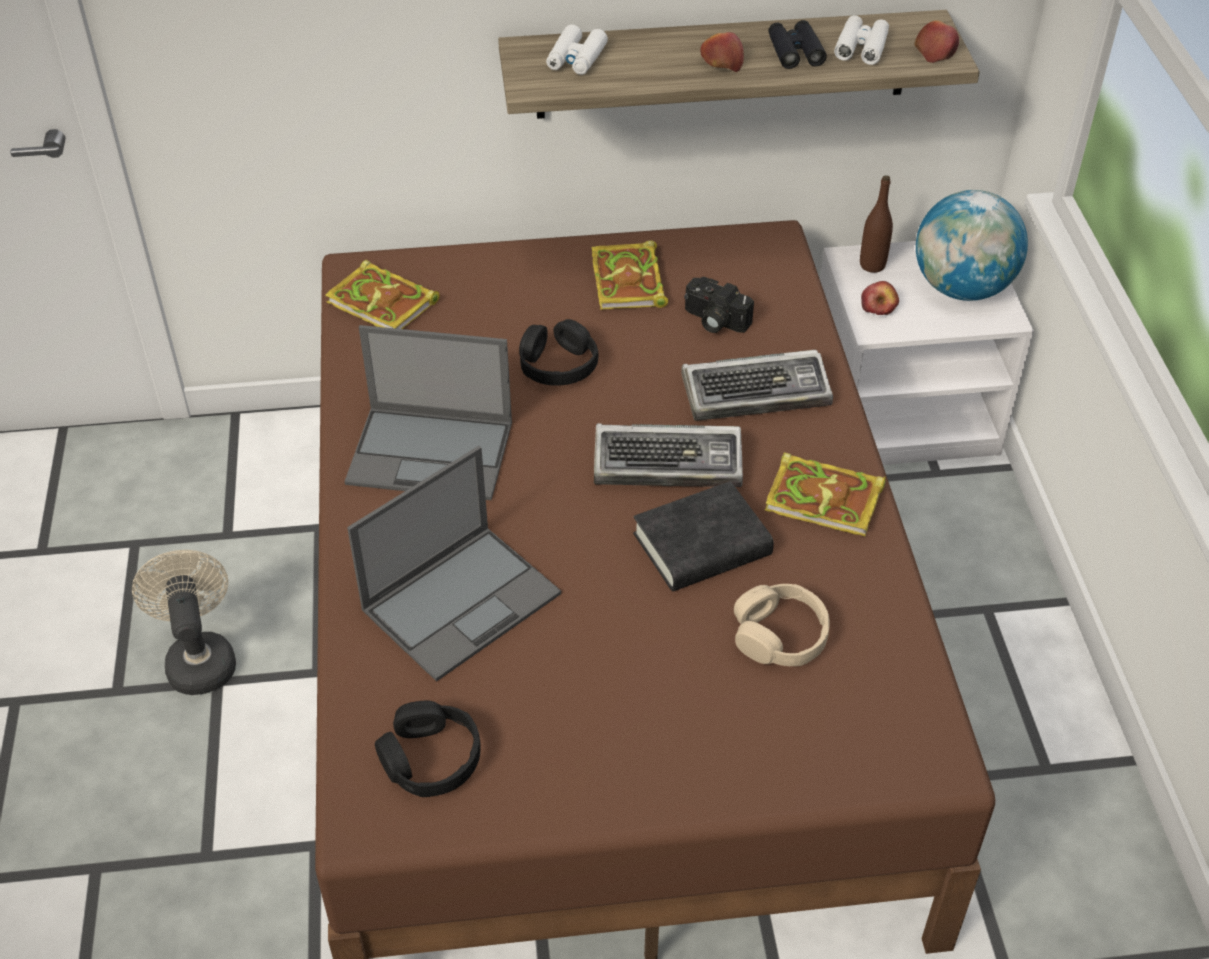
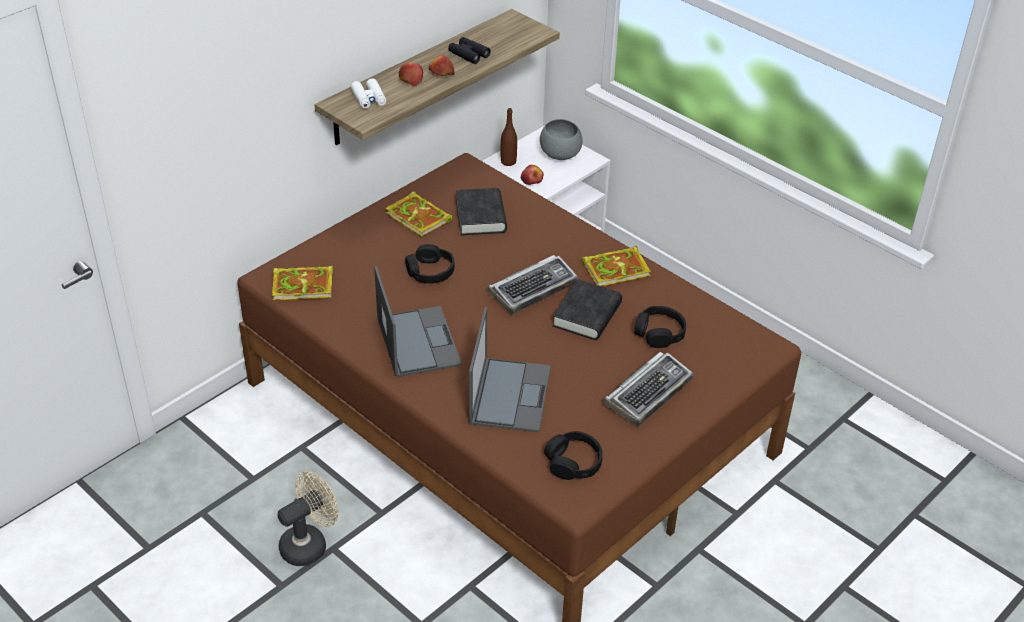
camera: 40 degrees left, 5 degrees down
(199, 658) = (309, 544): beige fan -> beige fan turned 105 degrees clockwise
(432, 453) = (417, 341): laptop -> laptop turned 75 degrees counterclockwise
(713, 321) = (481, 216): camera -> black book
(757, 392) = (537, 239): keyboard -> keyboard (648, 392)
(780, 635) = (659, 333): beige headphones -> black headphones
(861, 47) = (496, 41): white binoculars -> none
(934, 51) = (530, 30): apple -> apple (411, 79)
(962, 288) = (560, 154): globe -> grey bowl

